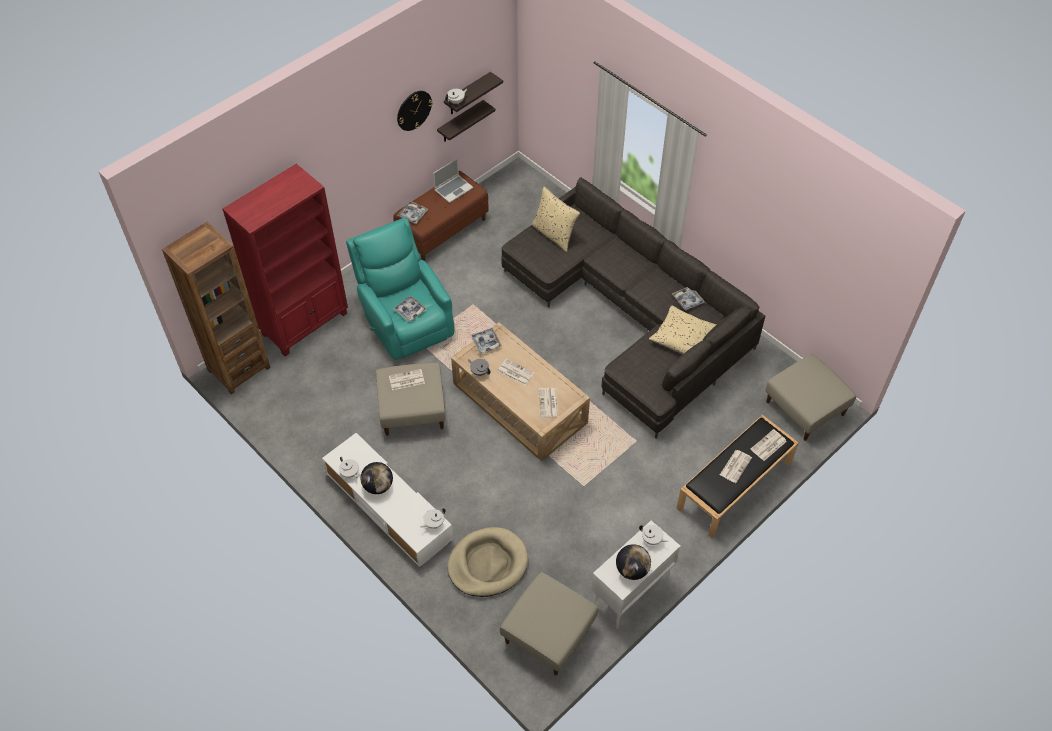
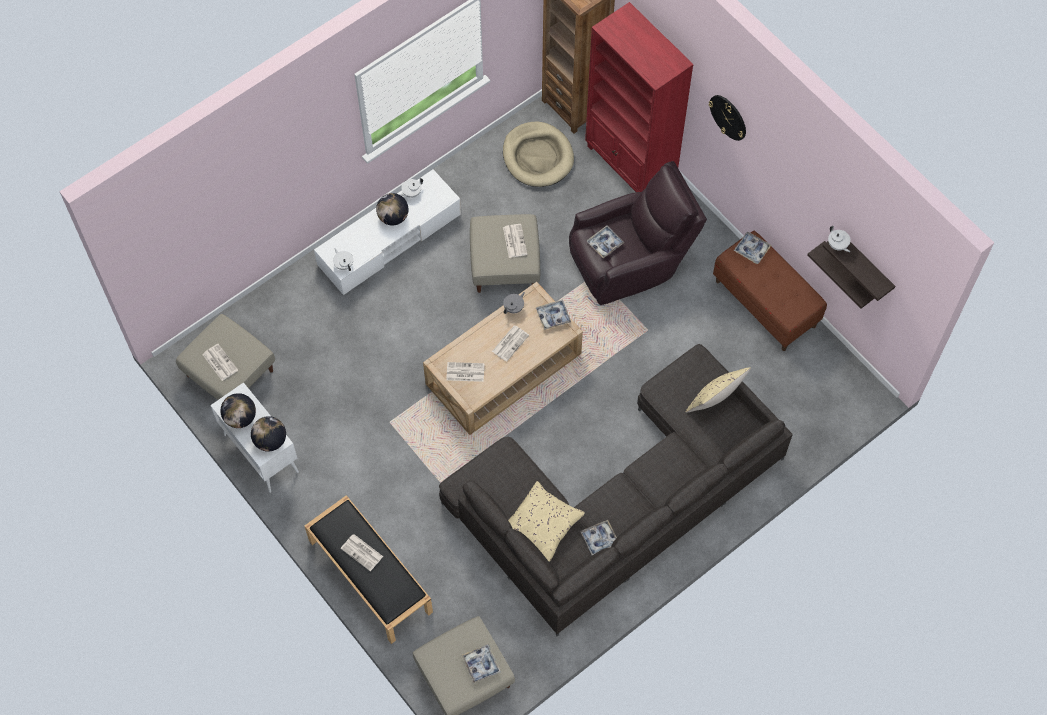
camera: 95 degrees right, 10 degrees up
(405, 319) = (631, 260): turquoise armchair -> brown armchair
(414, 110) = (810, 193): wall clock -> wall clock (728, 117)
(453, 189) = (793, 294): laptop -> none
(487, 564) = (312, 325): beige dog bed -> beige dog bed (537, 156)
(652, 539) = (270, 440): white teapot -> globe
(768, 446) = (384, 592): newspaper -> newspaper (219, 362)
(811, 373) = (481, 664): none -> tray

